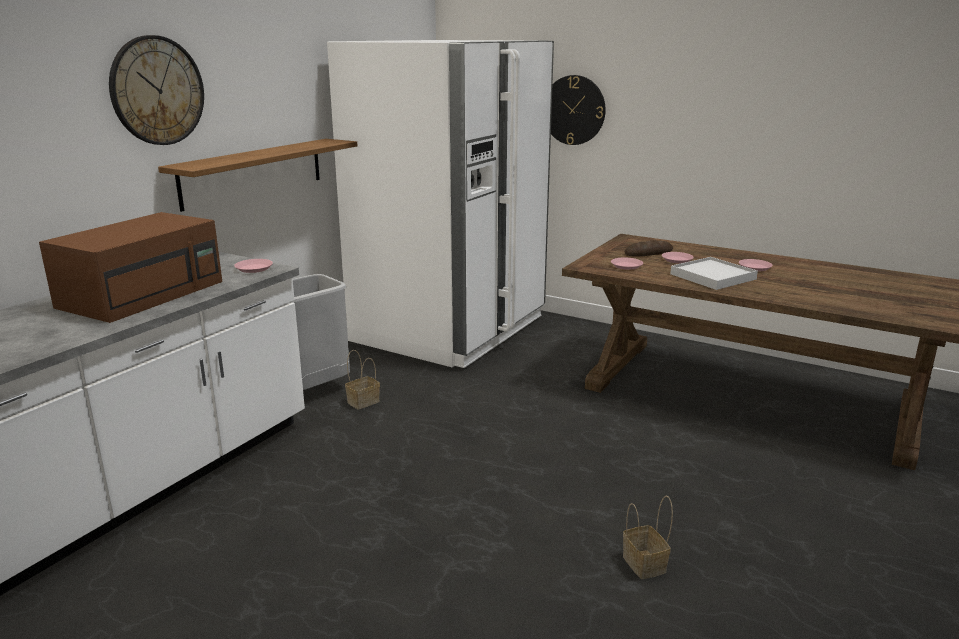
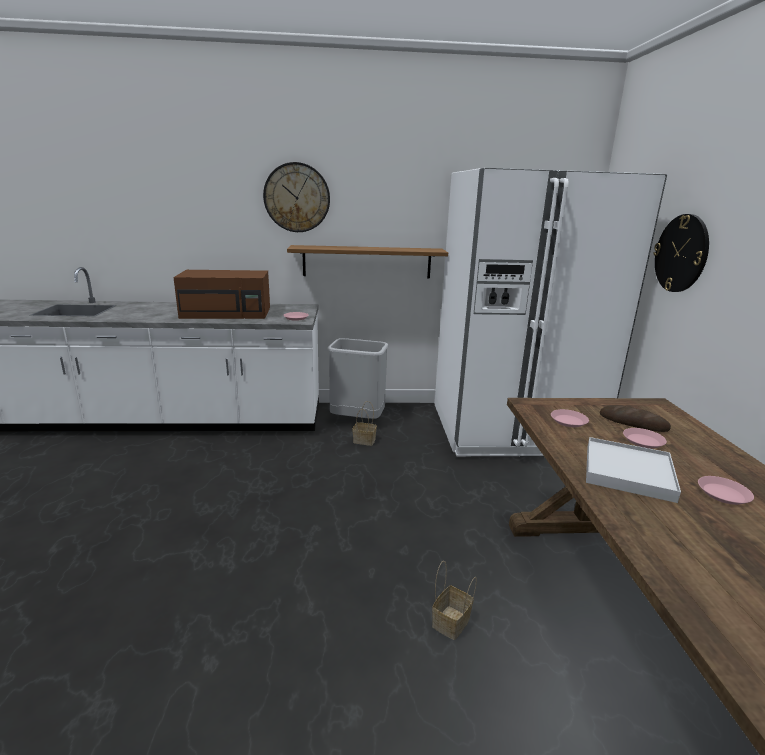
camera: 55 degrees right, 0 degrees up
(645, 565) = (246, 663): basket -> basket (451, 623)

